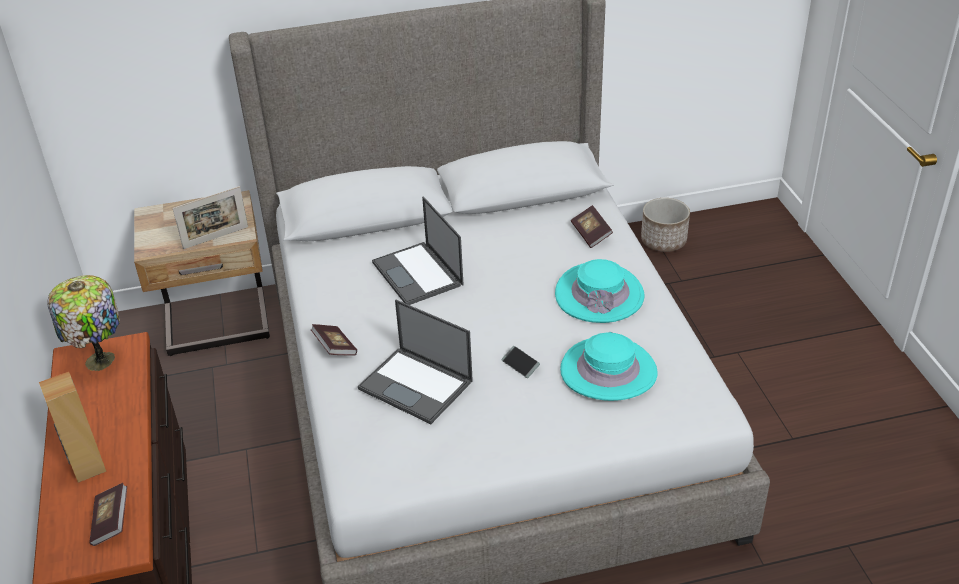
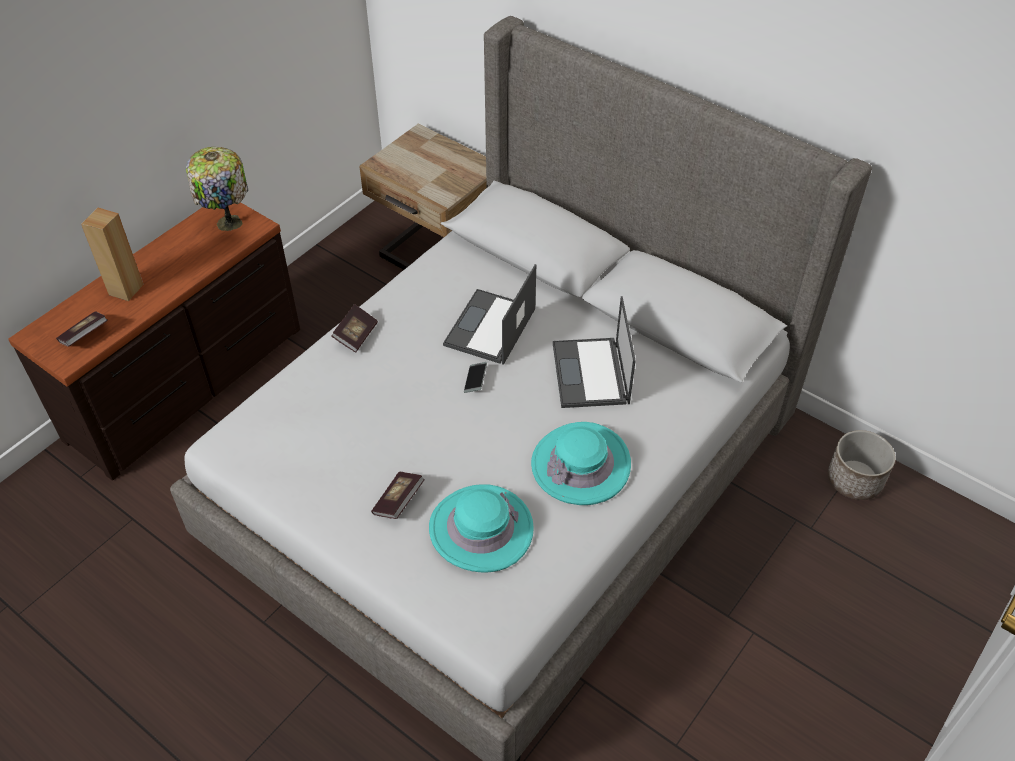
camera: 50 degrees right, 10 degrees up
(216, 238) = (426, 187): picture frame -> none
(417, 385) = (351, 411): laptop -> laptop (591, 374)
(520, 365) = (437, 463): phone -> phone (475, 380)
(591, 234) = (664, 409): book -> book (398, 501)

